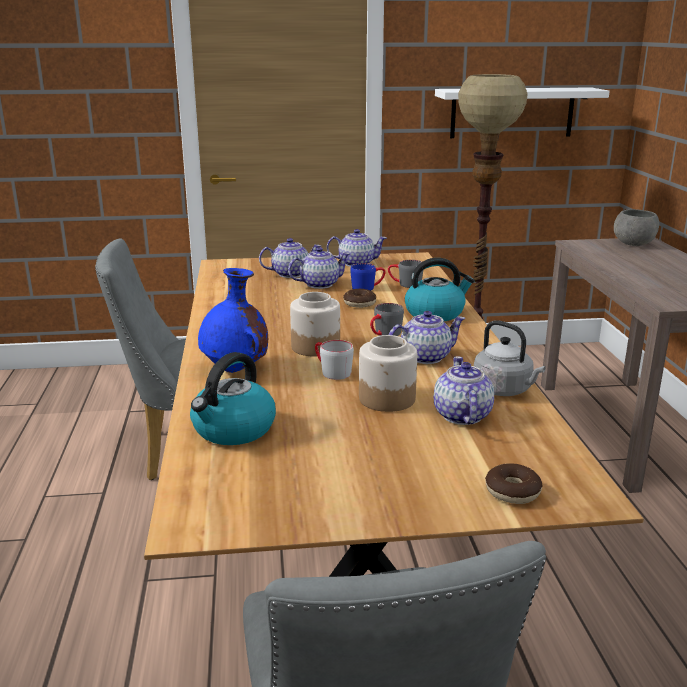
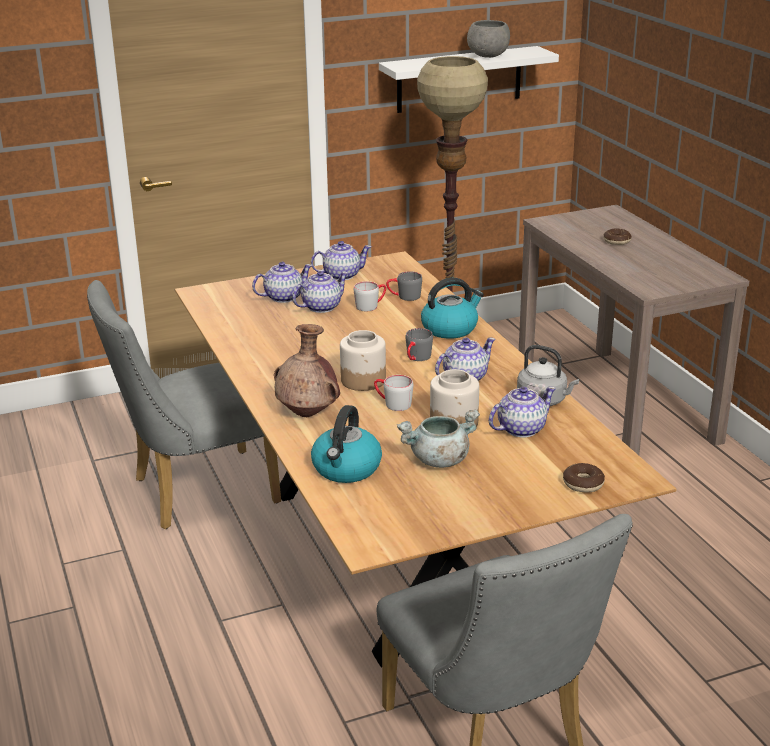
camera: 15 degrees left, 5 degrees up
(236, 369) = (308, 413): blue vase -> brown vase
(345, 436) = (439, 460): none -> grey cooking pot
(359, 303) = (374, 326): donut -> donut (617, 241)
(368, 287) = (371, 305): blue mug -> grey mug
(461, 416) = (520, 429): teapot -> teapot turned 75 degrees clockwise
(634, 244) = (600, 217): grey bowl -> grey bowl (488, 56)

